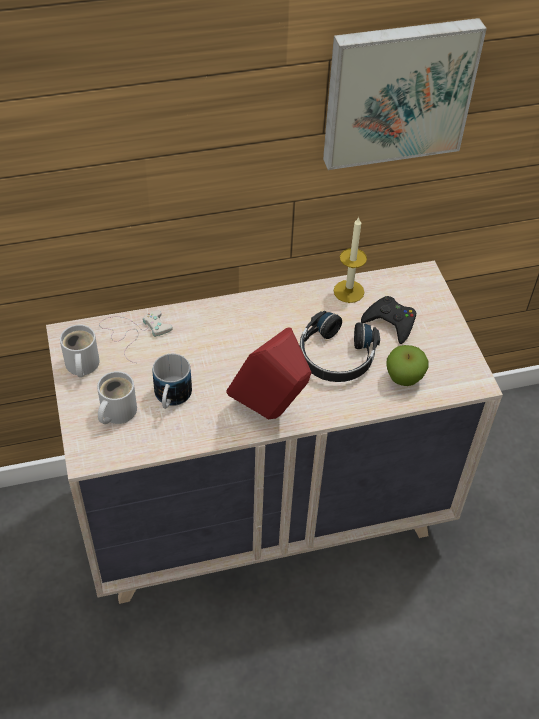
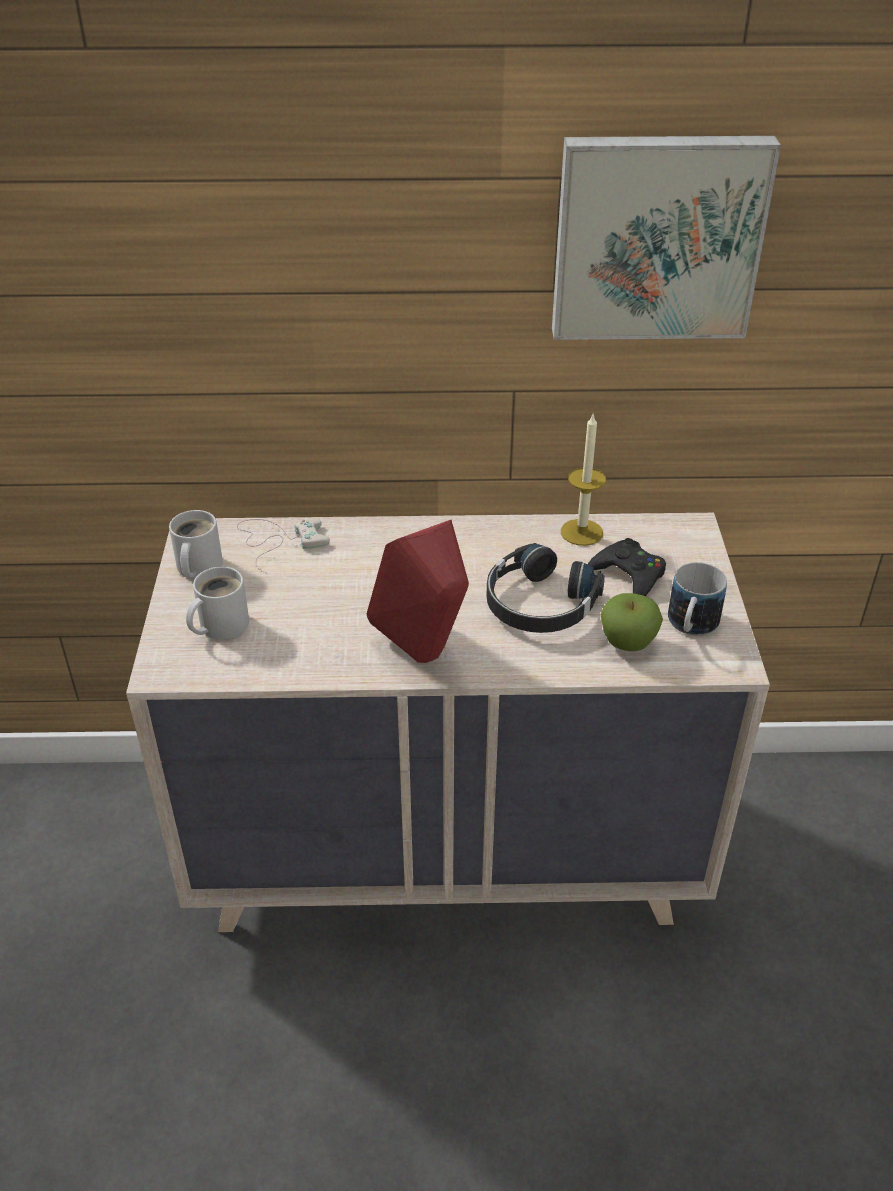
camera: 15 degrees right, 10 degrees down
(171, 399) = (297, 621): mug -> mug (690, 627)

